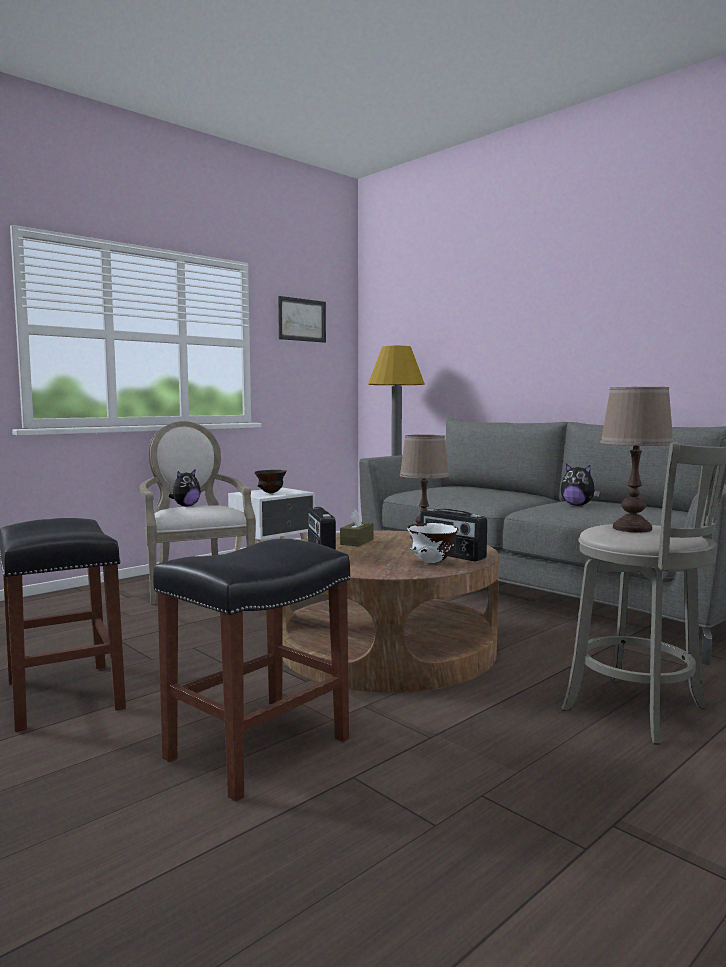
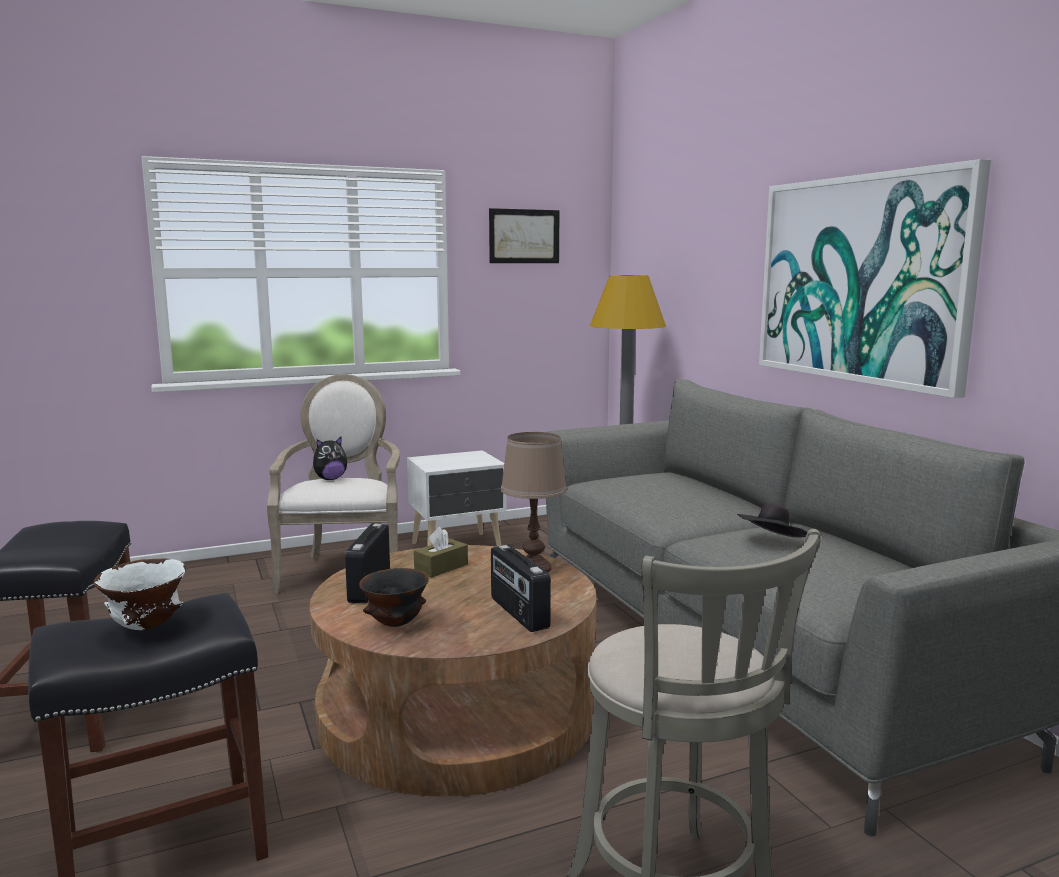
camera: 20 degrees right, 5 degrees up
(270, 493) = (452, 462): black bowl -> black bowl (395, 624)
(432, 563) = (473, 626): white bowl -> white bowl (146, 628)
(577, 505) = (771, 543): plush toy -> black hat
(593, 336) = (860, 279): none -> picture
(631, 529) = (666, 648): brown table lamp -> none

